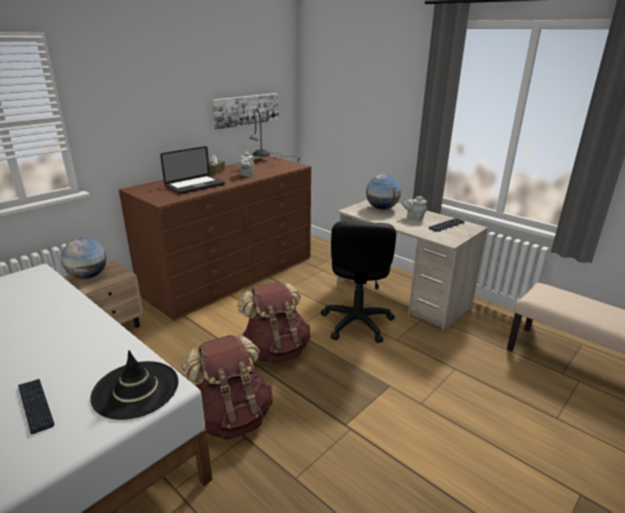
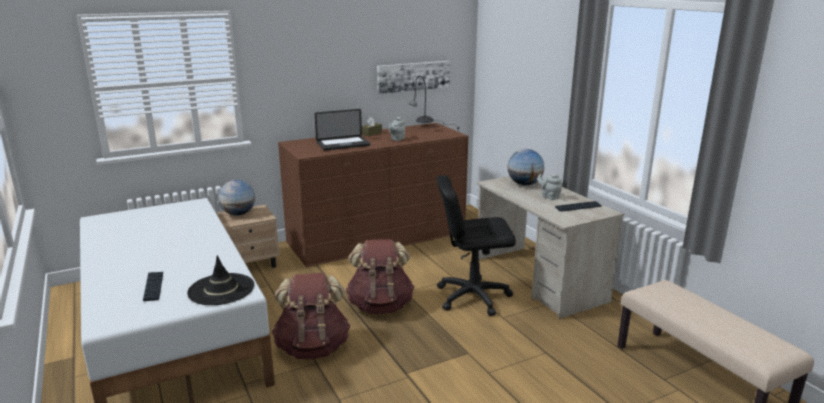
camera: 20 degrees right, 5 degrees down
(356, 323) = (472, 296): black office chair -> black office chair turned 60 degrees clockwise

